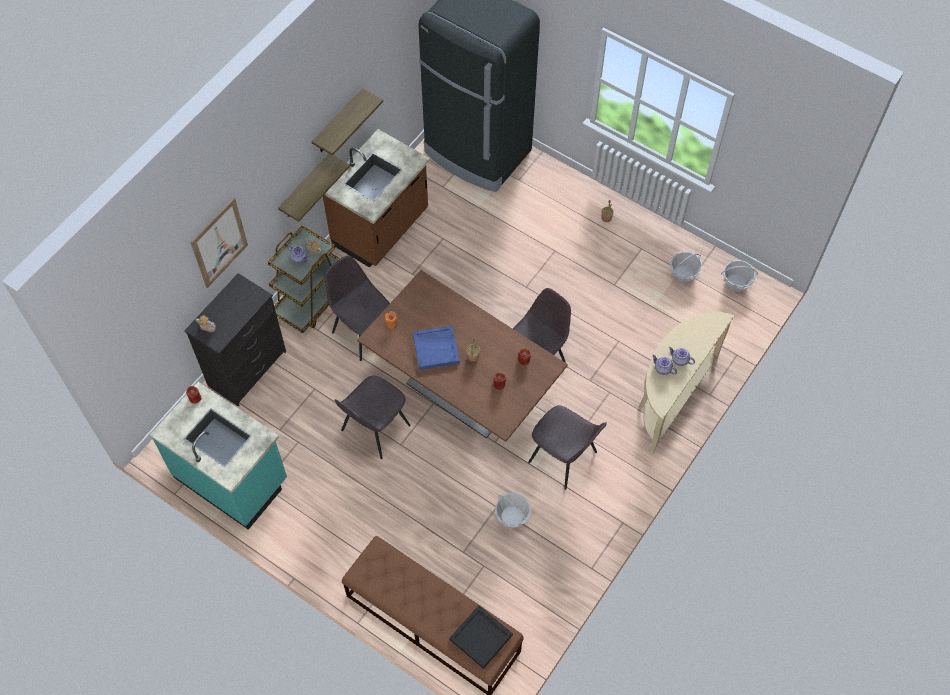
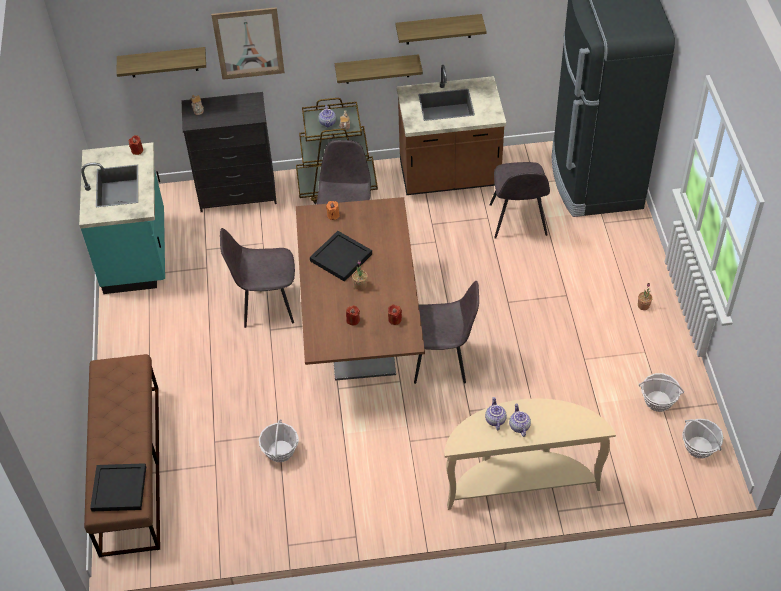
camera: 50 degrees right, 10 degrees down
(163, 311) = (163, 62): none -> shelf
(436, 348) = (341, 257): blue tray -> black tray
(564, 458) = (373, 447): grey chair -> grey chair (518, 221)

